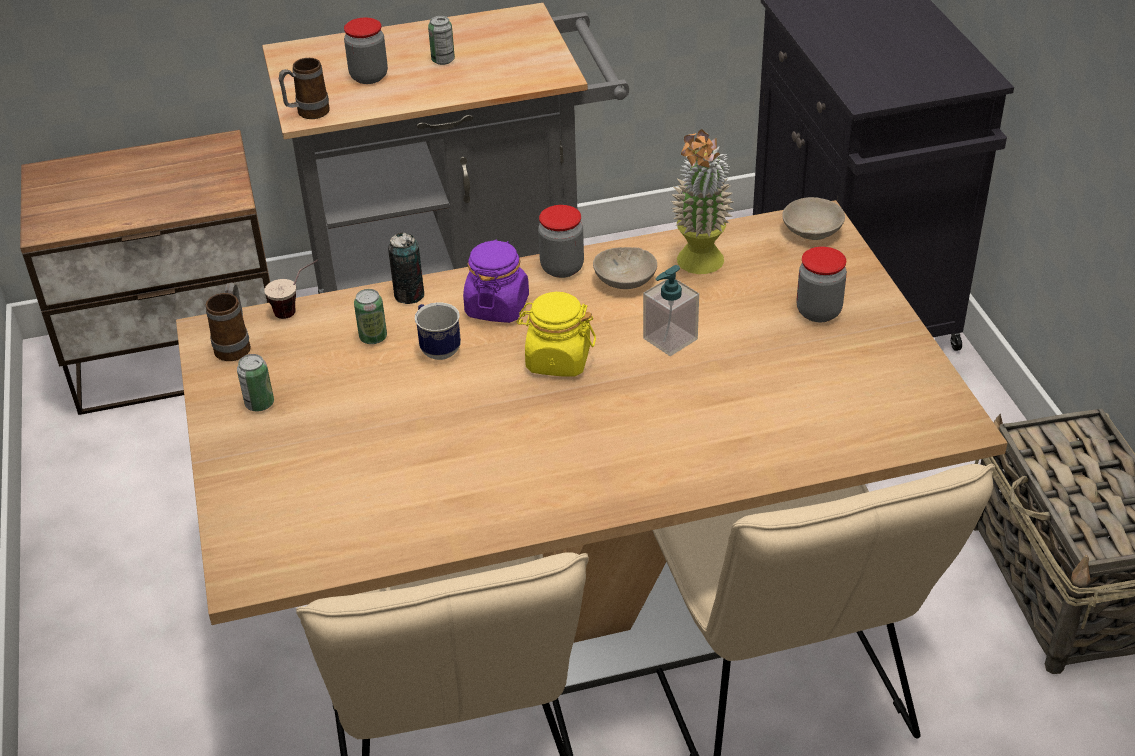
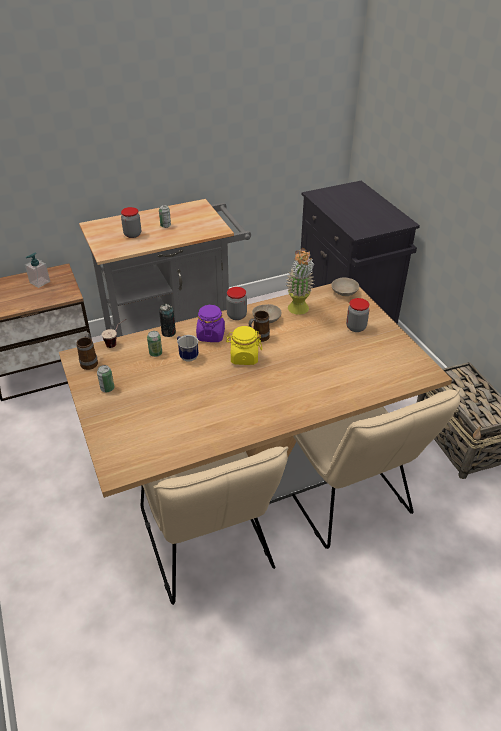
camera: 10 degrees left, 0 degrees up
(307, 113) = (107, 252): mug -> mug (258, 338)
(670, 339) = (293, 344): soap dispenser -> soap dispenser (39, 282)

